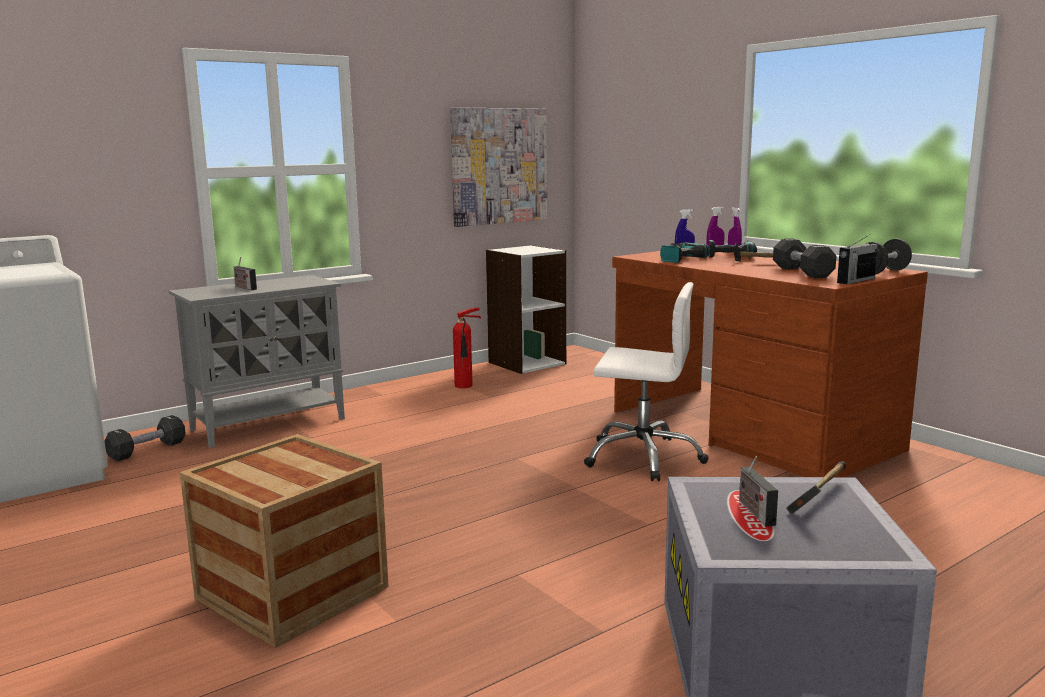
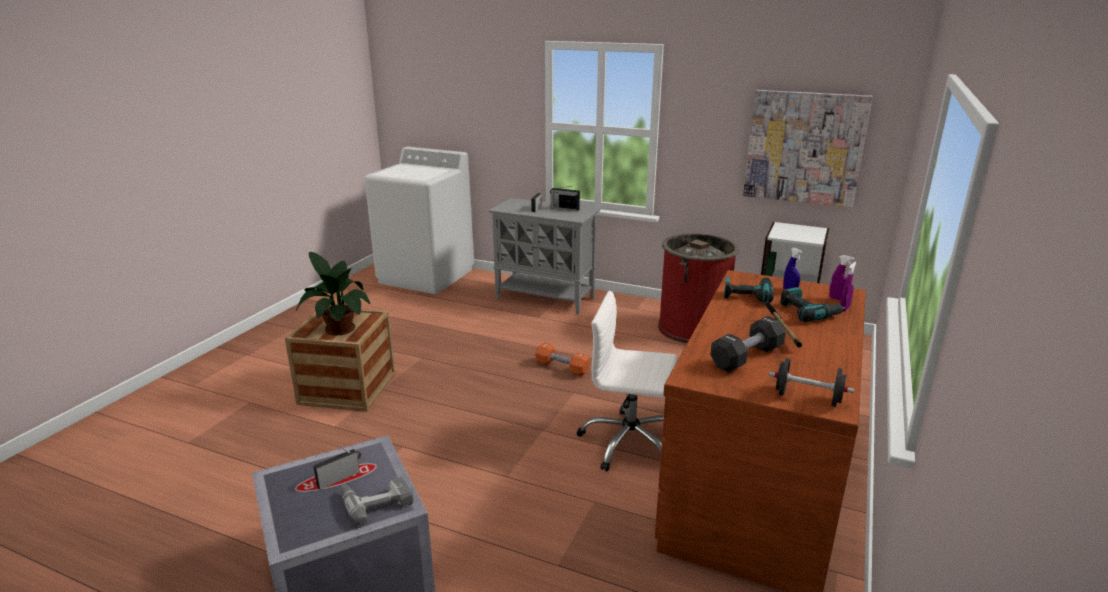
camera: 60 degrees right, 10 degrees up
(147, 450) = (478, 287): black dumbbell -> none
(291, 470) = (338, 328): none -> potted plant
(455, 452) = (562, 368): none -> orange dumbbell
(465, 386) = (692, 328): fire extinguisher -> red trash can
(643, 457) = (629, 443): white office chair -> white office chair turned 120 degrees clockwise
(818, 498) = (375, 500): hammer -> power drill
(855, 280) = (726, 388): radio -> radio (564, 208)

